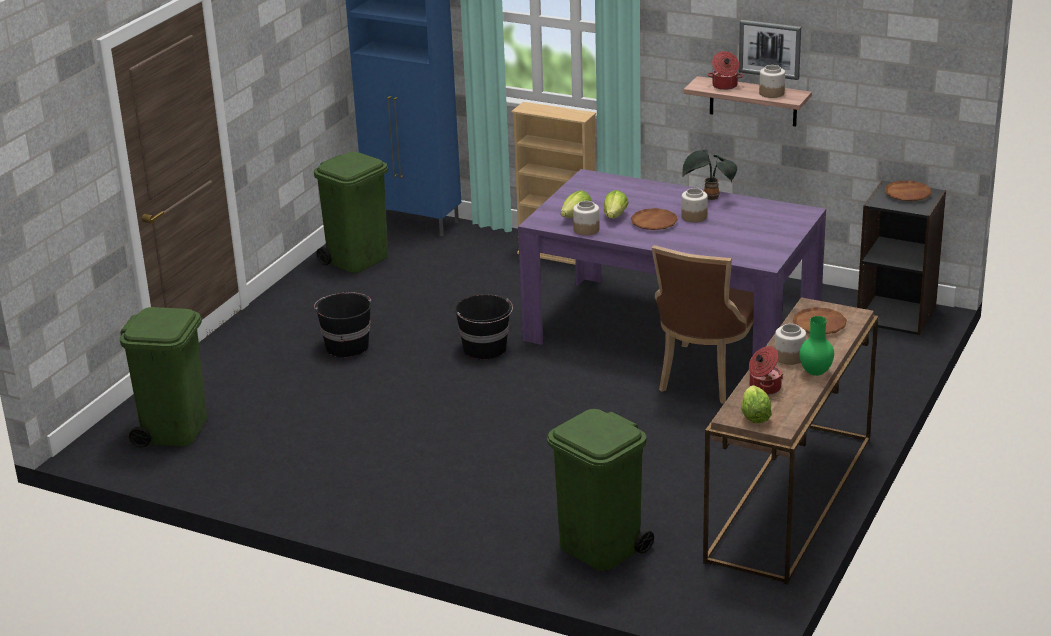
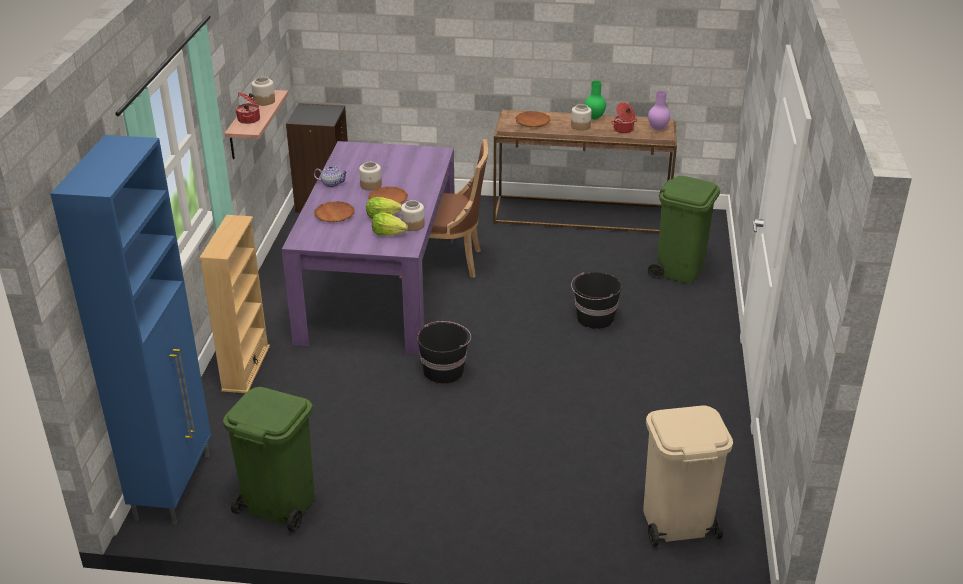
camera: 110 degrees left, 5 degrees up
(174, 430) = (676, 522): green trash can -> beige trash can
(346, 346) = (472, 455): black bucket -> black bucket (594, 318)
(709, 198) = (331, 184): potted plant -> teapot
(754, 416) = (658, 129): lettuce -> purple vase
(770, 49) = (241, 72): picture -> none
(907, 194) = (310, 113): brown plate -> brown plate (334, 214)

